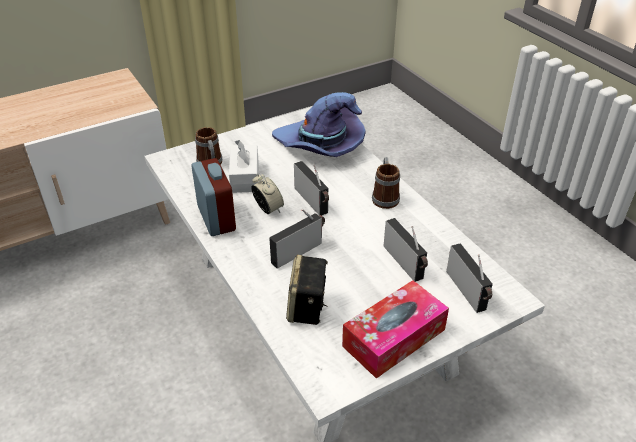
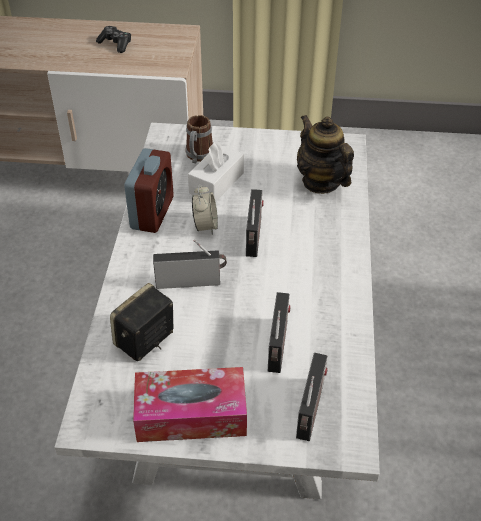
camera: 35 degrees right, 5 degrees up
(67, 103) = (116, 44): none -> game controller
(320, 146) = (321, 182): purple hat -> teapot
(385, 196) = (331, 267): mug -> none

